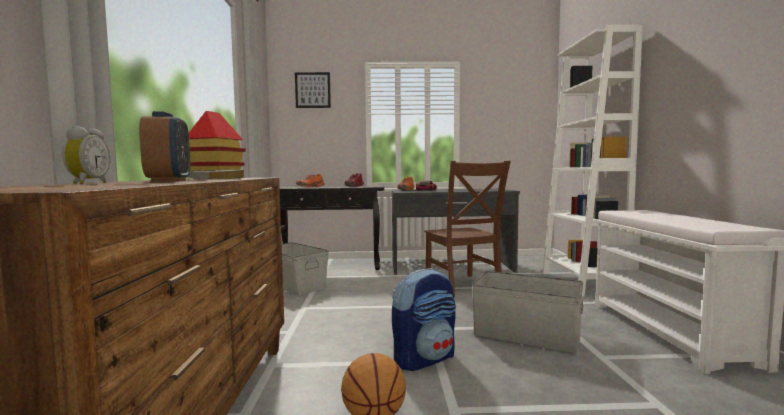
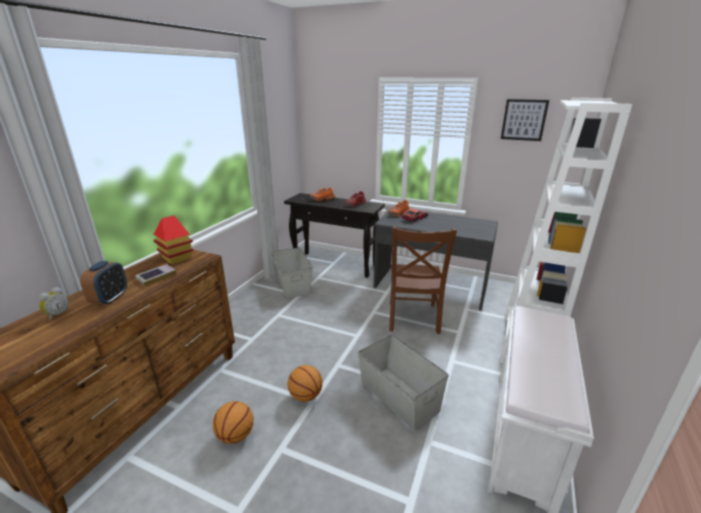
camera: 25 degrees right, 20 degrees up
(312, 90) = (332, 105): picture -> picture (524, 120)
(424, 358) = (306, 396): backpack -> basketball

